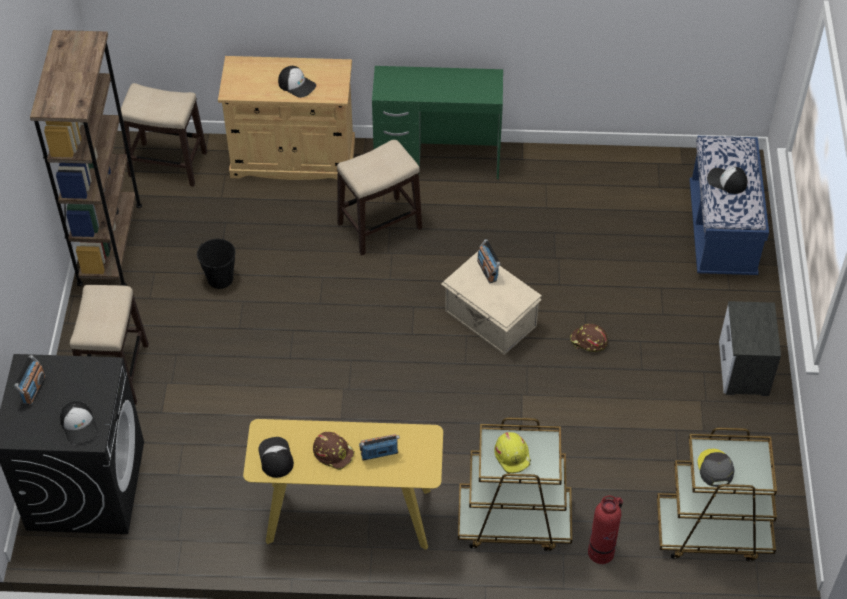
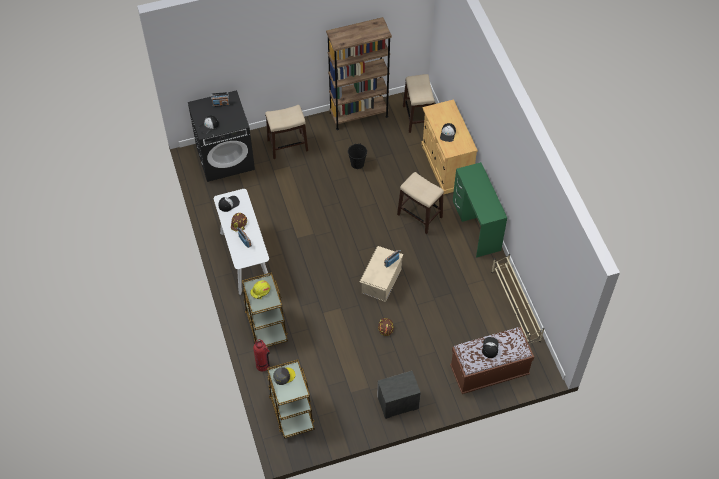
camera: 70 degrees right, 5 degrees up
(348, 516) = (245, 258): yellow console table -> white console table
(613, 161) = (515, 306): none -> beige shoe rack
(721, 231) = (489, 371): blue bench -> brown bench

